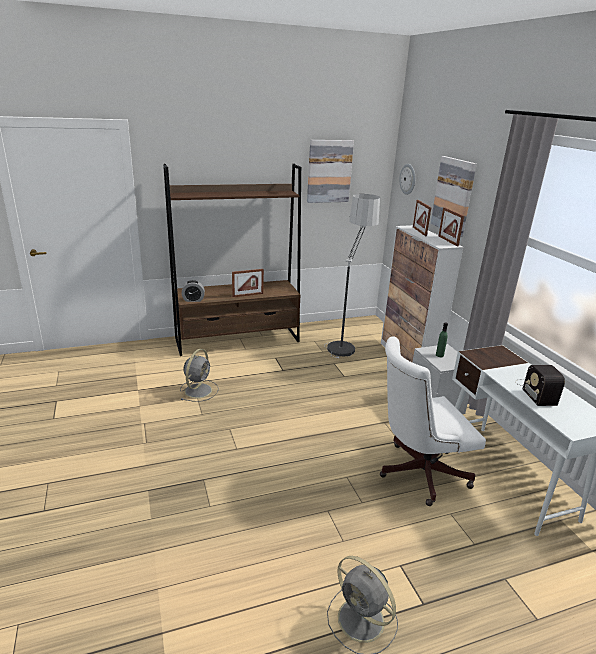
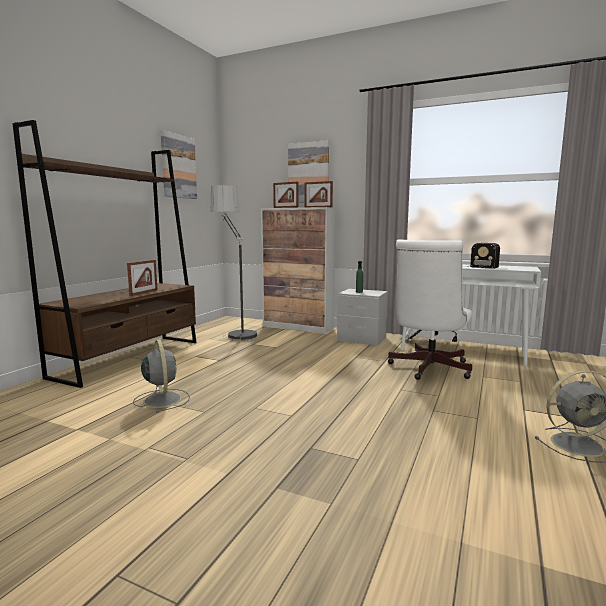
camera: 45 degrees left, 15 degrees down
(193, 300) = (87, 304): alarm clock -> none
(408, 179) = (245, 175): wall clock -> none

